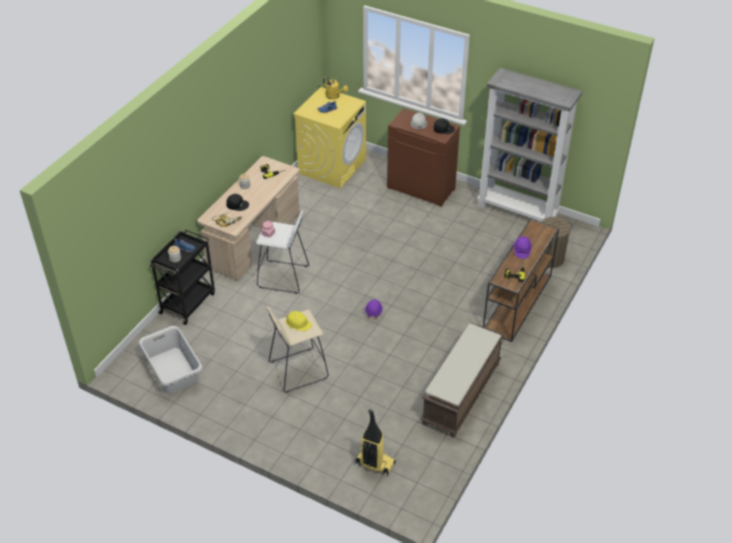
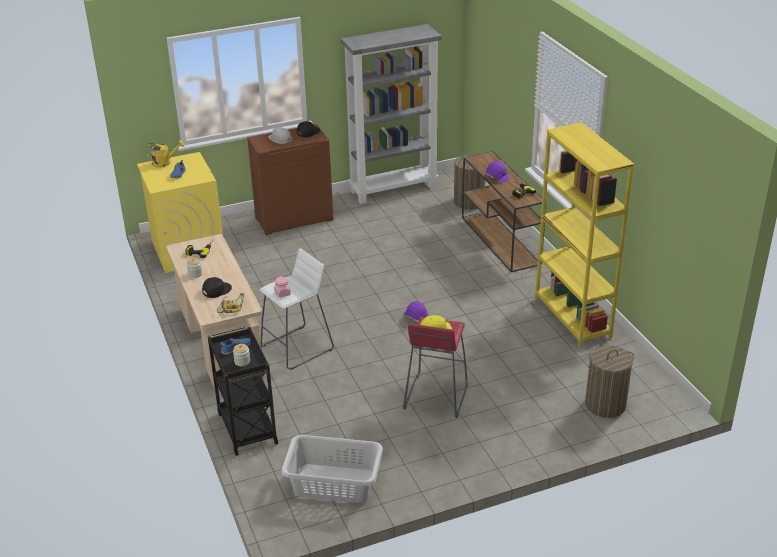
camera: 50 degrees left, 10 degrees down
(297, 370) = (435, 396): beige stool -> red stool
(374, 463) = (605, 404): vacuum cleaner -> laundry basket
(461, 394) = (572, 317): brown bench -> yellow bookcase

